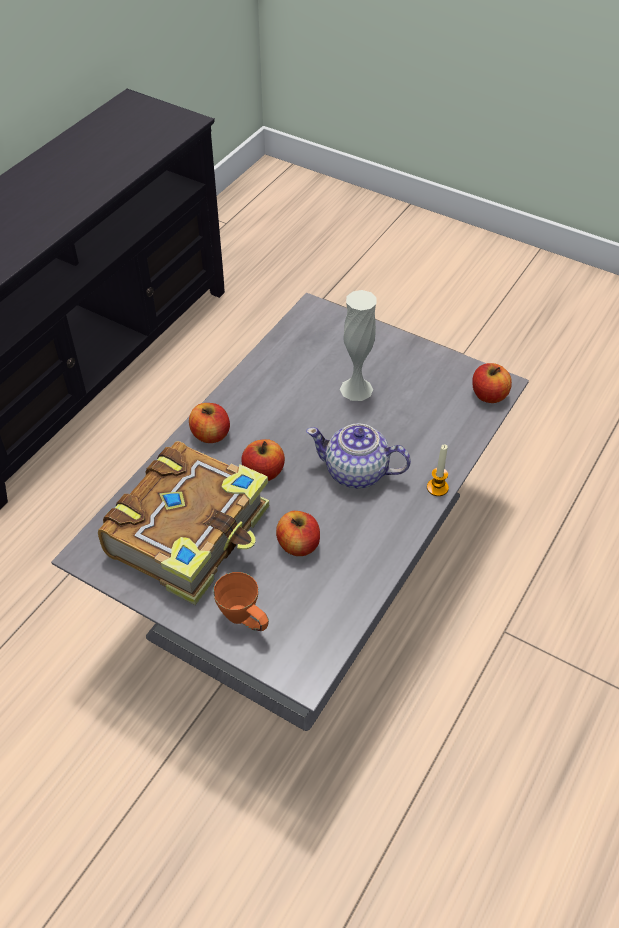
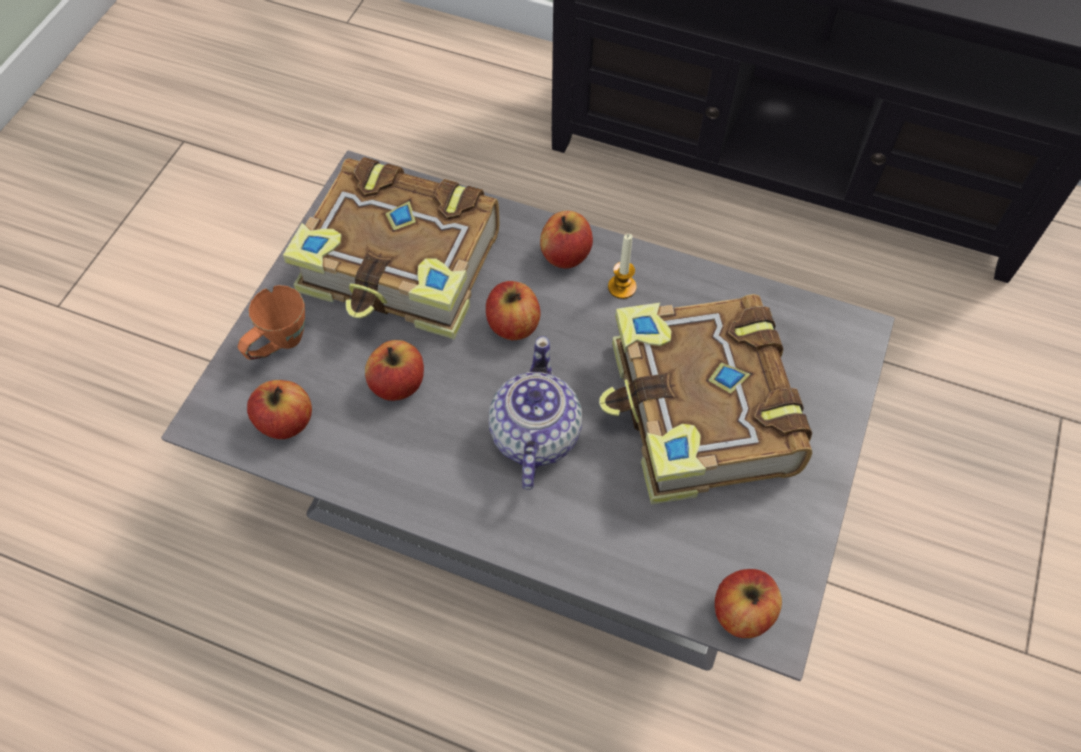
camera: 80 degrees right, 10 degrees up
(317, 619) = (285, 422): none -> apple
(356, 389) = (699, 414): white vase -> book
(437, 488) = (525, 547): candle -> candle (622, 287)

